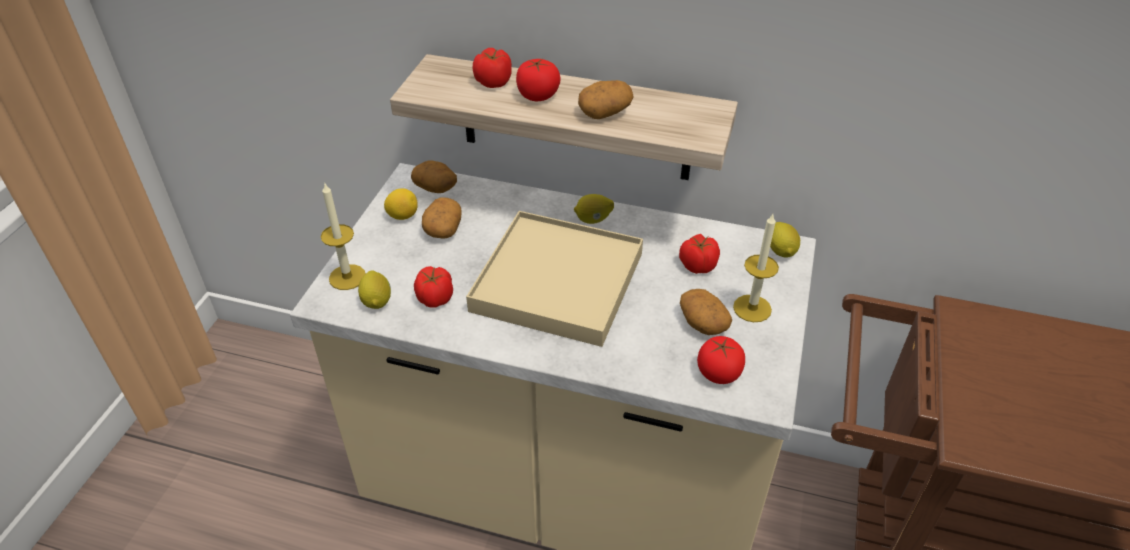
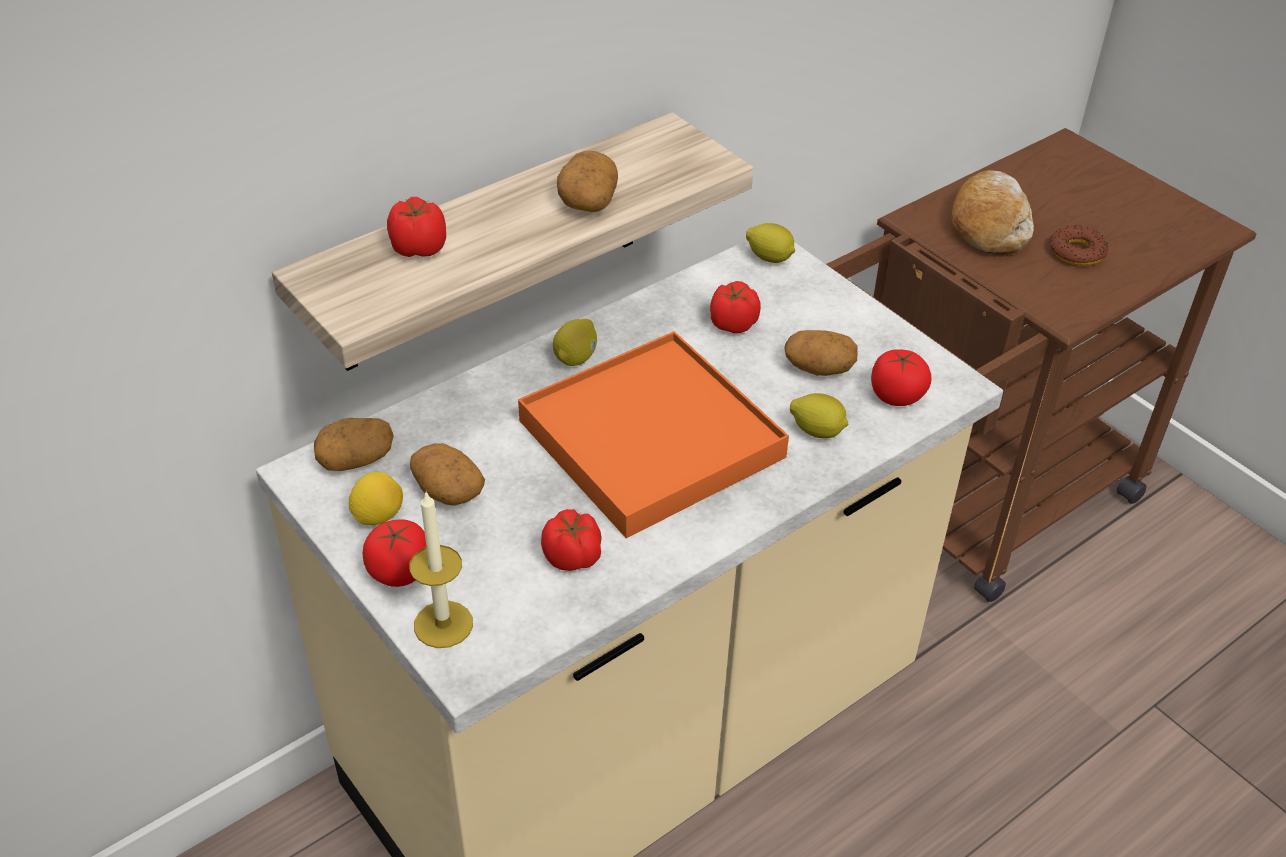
camera: 55 degrees left, 0 degrees up
(377, 301) = (521, 614): lemon -> lemon (817, 431)
(538, 95) = (493, 229): tomato -> tomato (399, 571)
(558, 282) = (652, 439): beige tray -> orange tray
(752, 308) = (830, 324): candle -> none
(1012, 355) = (989, 225): none -> bread
(1055, 421) = (1076, 252): none -> donut

